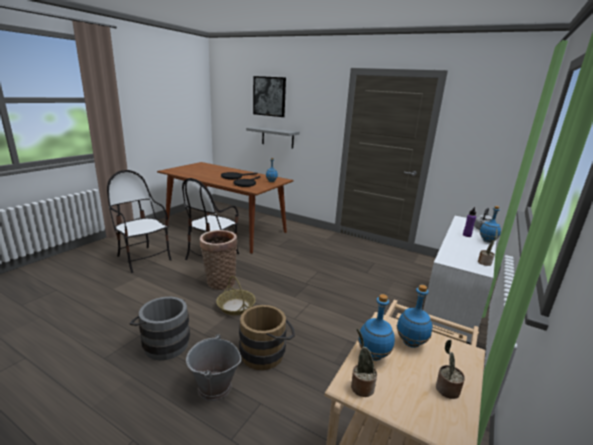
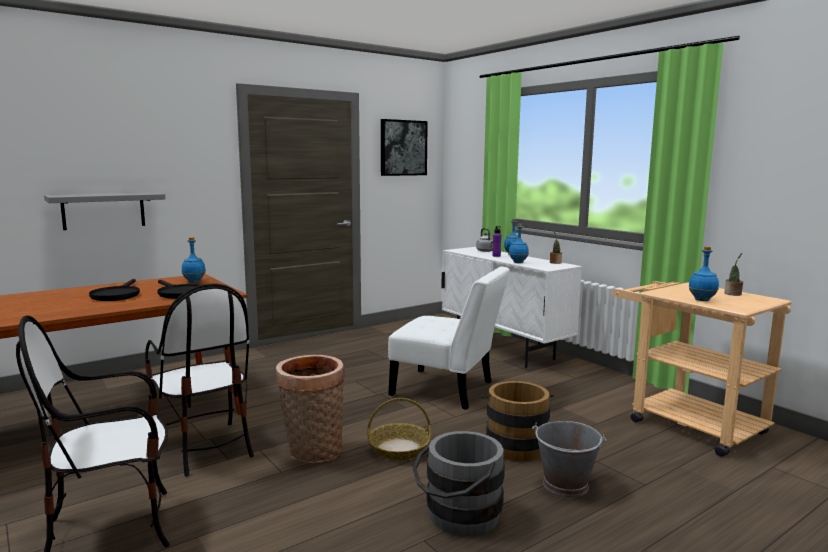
camera: 65 degrees left, 10 degrees down
(269, 96) = (70, 130): picture -> picture (403, 148)
(336, 307) = (447, 390): none -> white chair
(361, 386) = (738, 307): potted plant -> none
(410, 342) = (683, 292): blue bottle -> blue bottle (517, 262)

